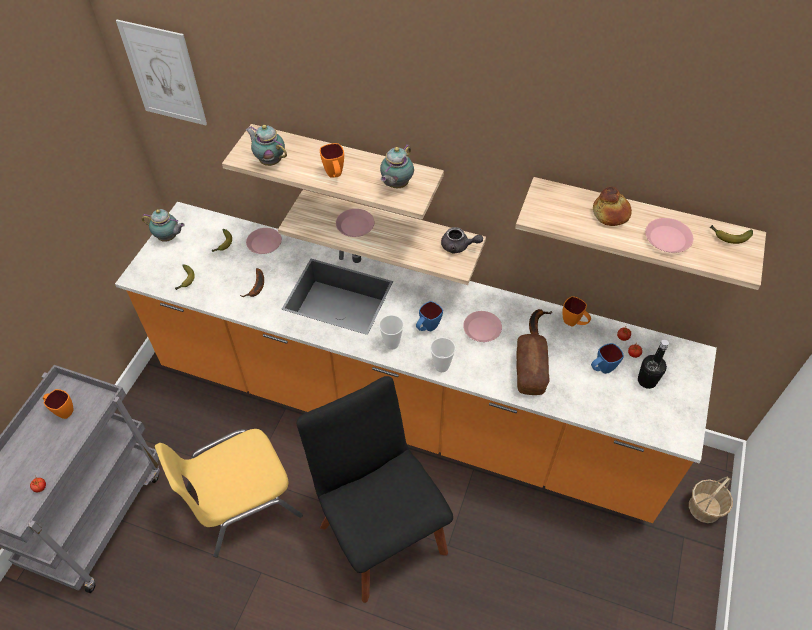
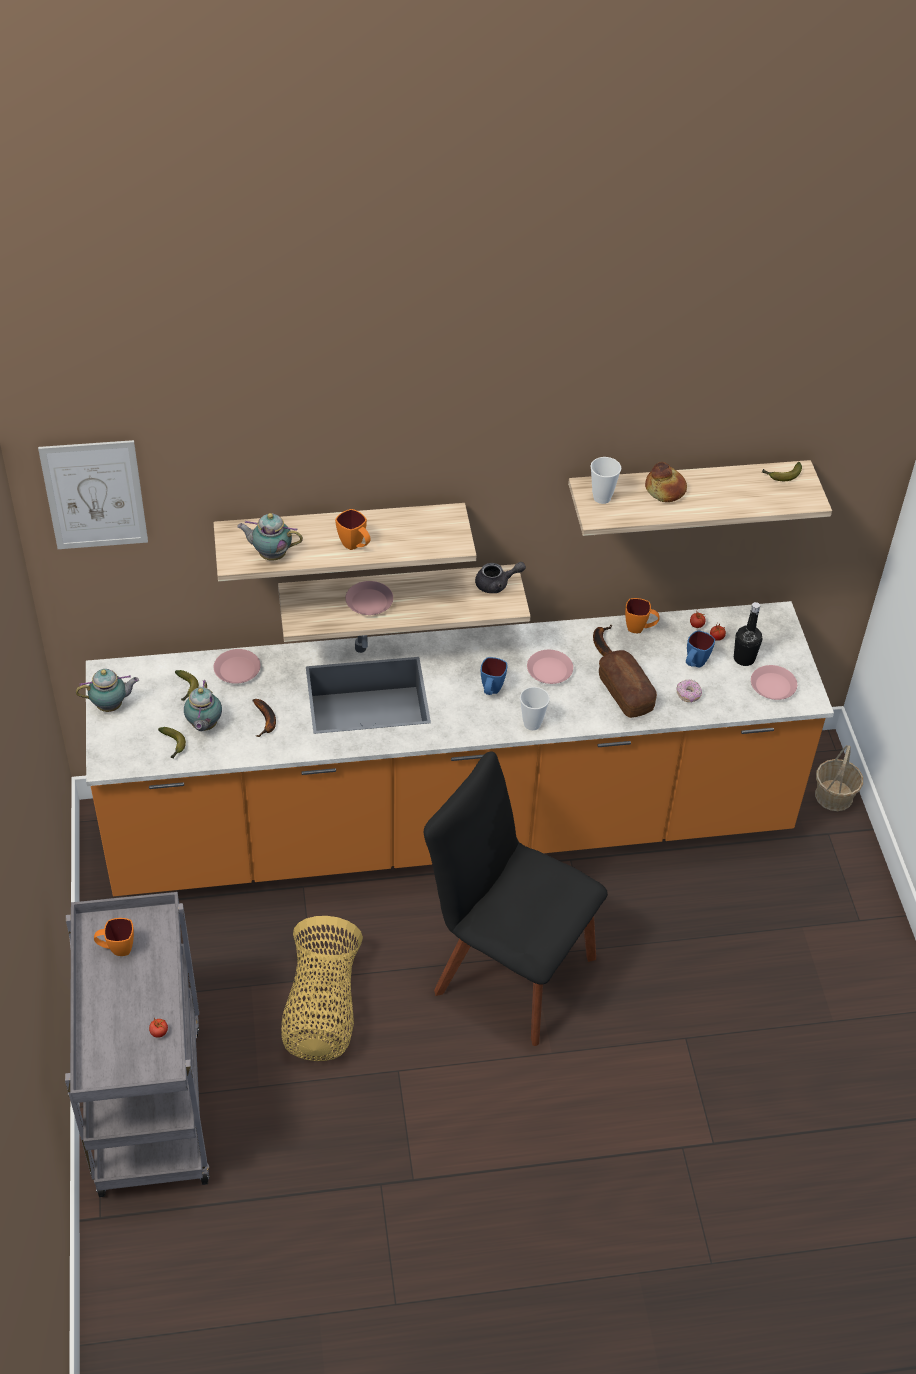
camera: 30 degrees left, 5 degrees down
(241, 502) = (322, 1010): yellow chair -> basket
(391, 343) = (463, 722): cup -> cup (602, 497)
(396, 185) = (427, 534): teapot -> teapot (204, 726)
(581, 393) = (688, 695): none -> donut
(667, 239) = (730, 496): pink plate -> pink plate (773, 686)

